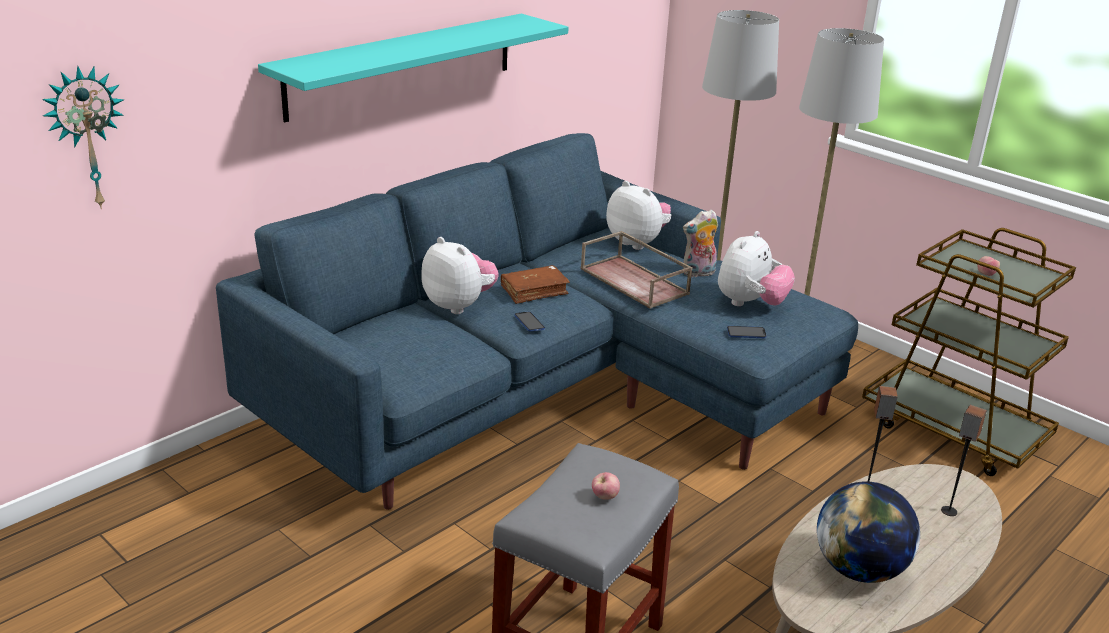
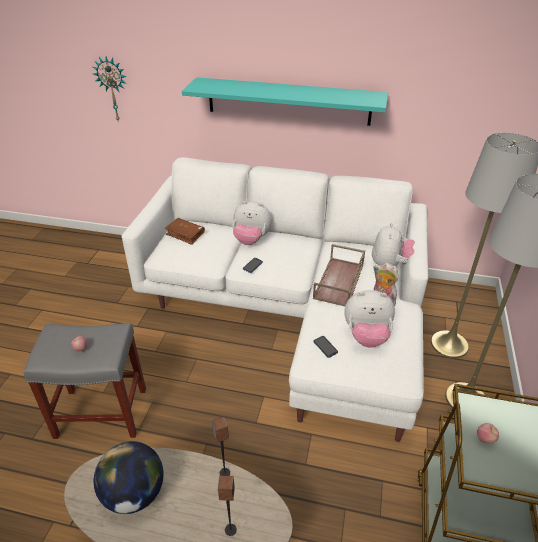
camera: 60 degrees right, 10 degrees up
(459, 305) = (251, 240): plush toy -> plush toy turned 90 degrees clockwise
(534, 291) = (287, 254): brown book -> brown book (185, 234)
(541, 395) = (292, 313): blue sofa -> white sofa

